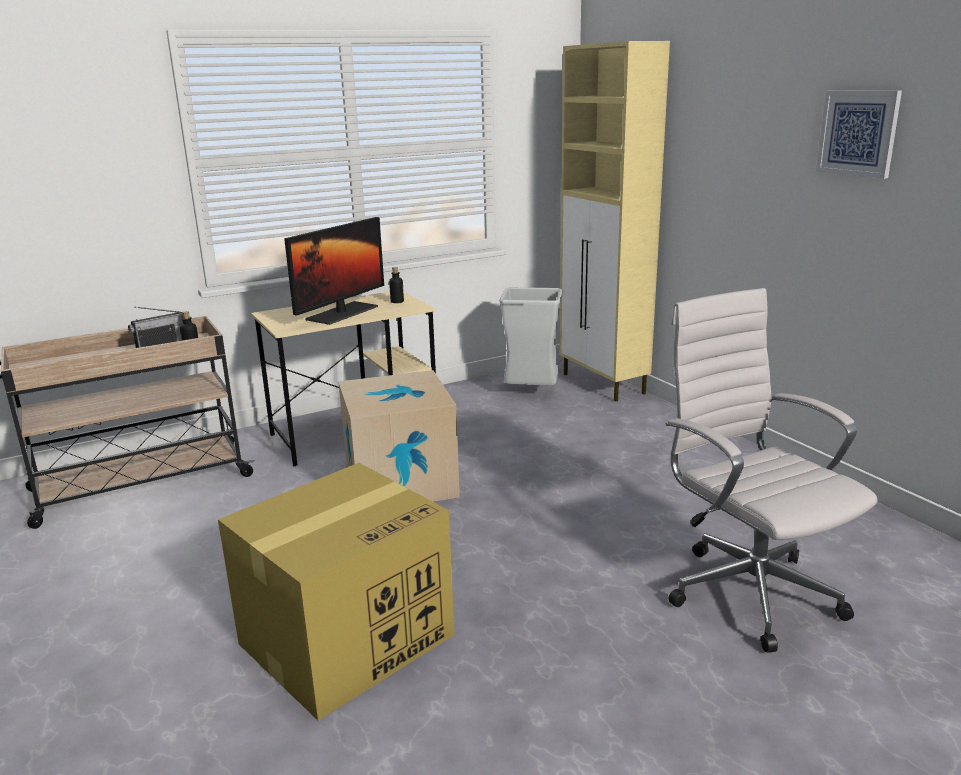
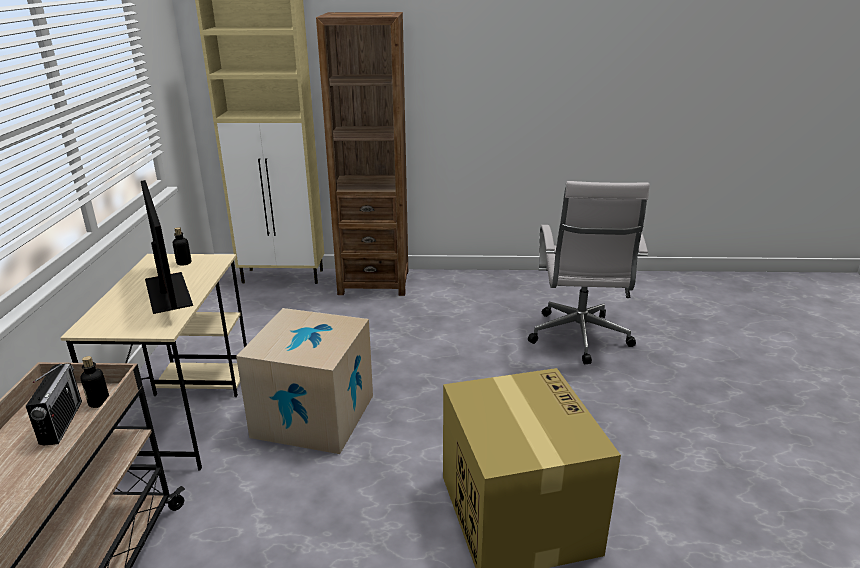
camera: 60 degrees left, 5 degrees up
(532, 394) = (253, 307): grey trash can -> none
(664, 424) = (374, 282): none -> brown bookcase
(748, 590) = (579, 339): white office chair -> white office chair turned 90 degrees counterclockwise
(858, 133) = (490, 48): picture -> none

